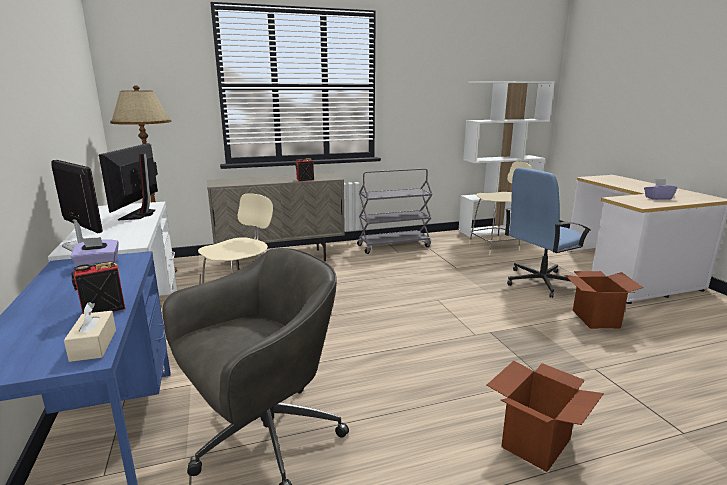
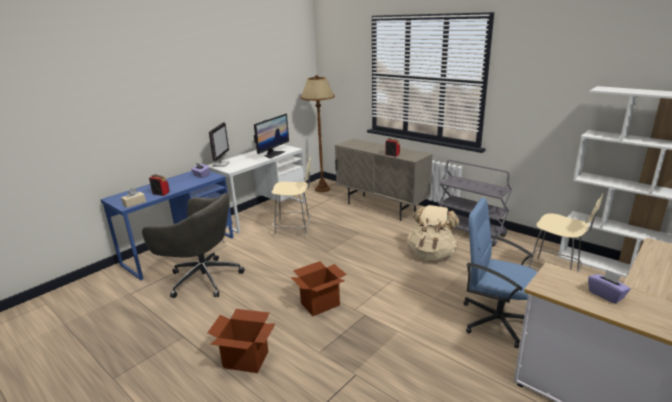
camera: 60 degrees right, 5 degrees up
(140, 214) = (273, 154): monitor -> monitor turned 150 degrees clockwise
(411, 270) = (431, 254): none -> beige backpack
(595, 319) = (450, 365): cardboard box -> cardboard box (320, 304)

